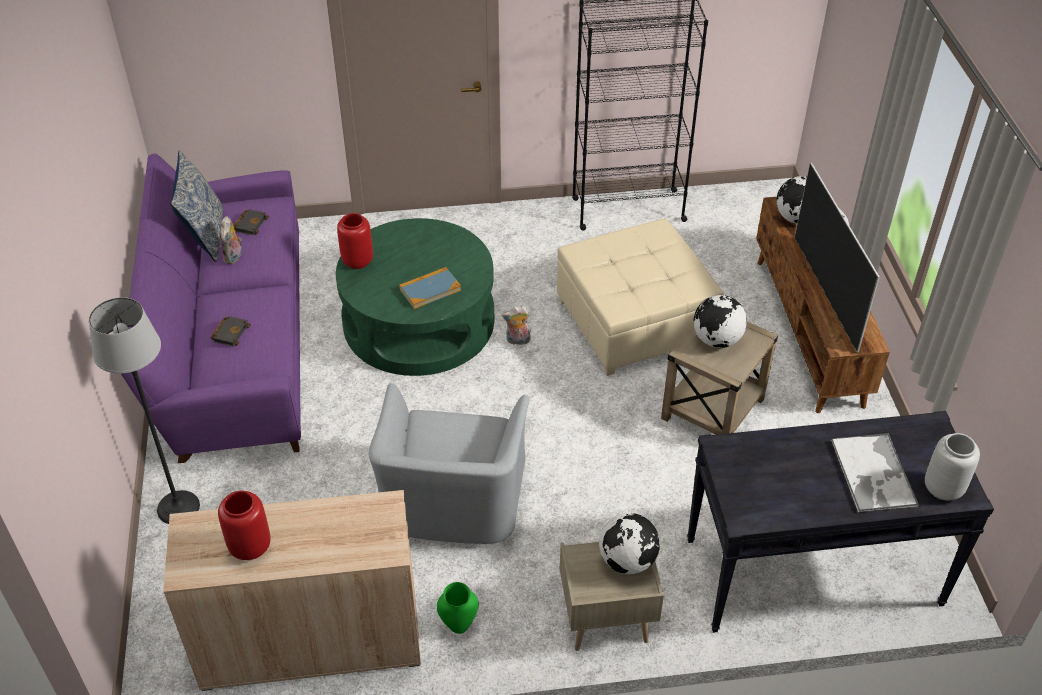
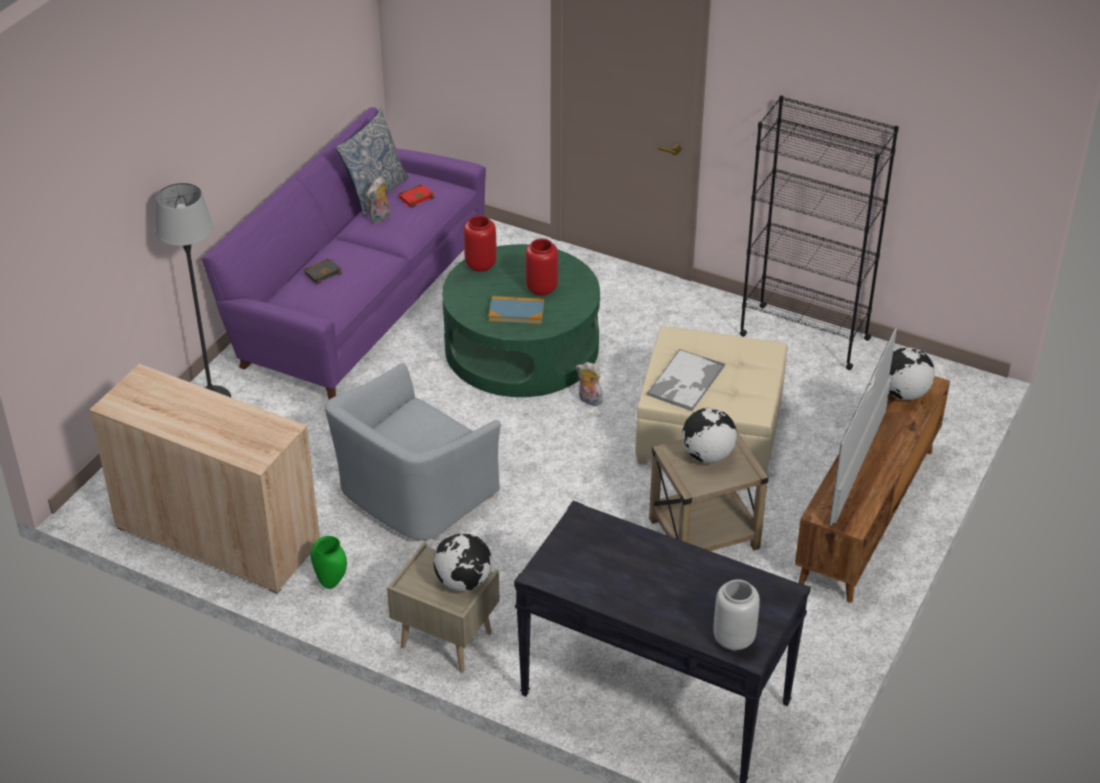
camera: 35 degrees right, 5 degrees down
(249, 547) = (167, 410): red vase -> red vase (541, 289)
(250, 224) = (416, 197): black book -> red book
(873, 474) = (685, 599): tray -> tray (685, 381)

